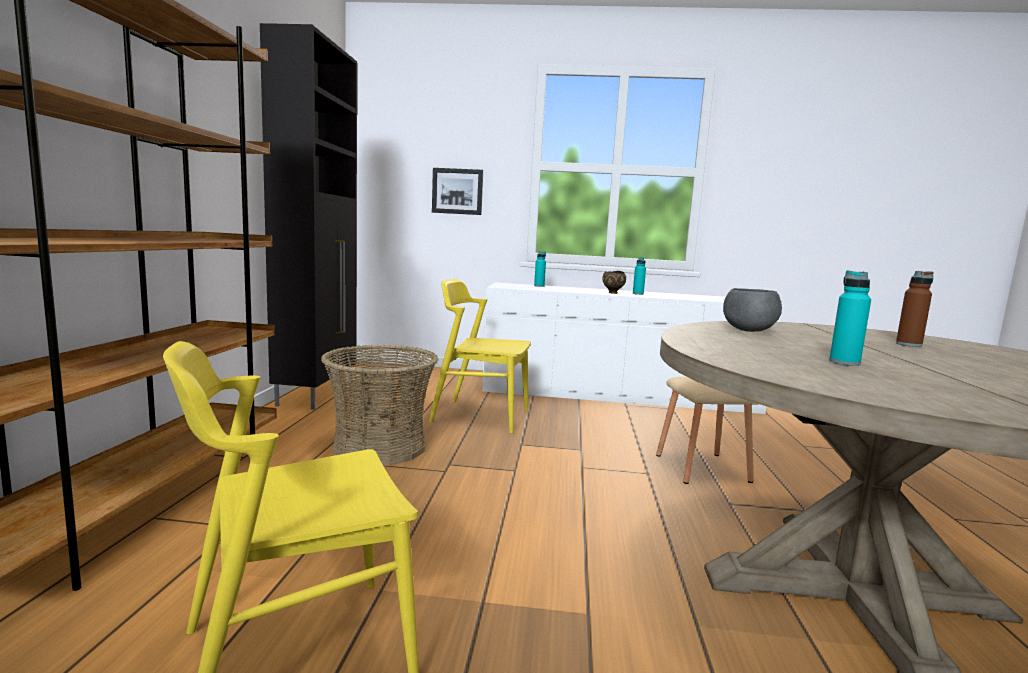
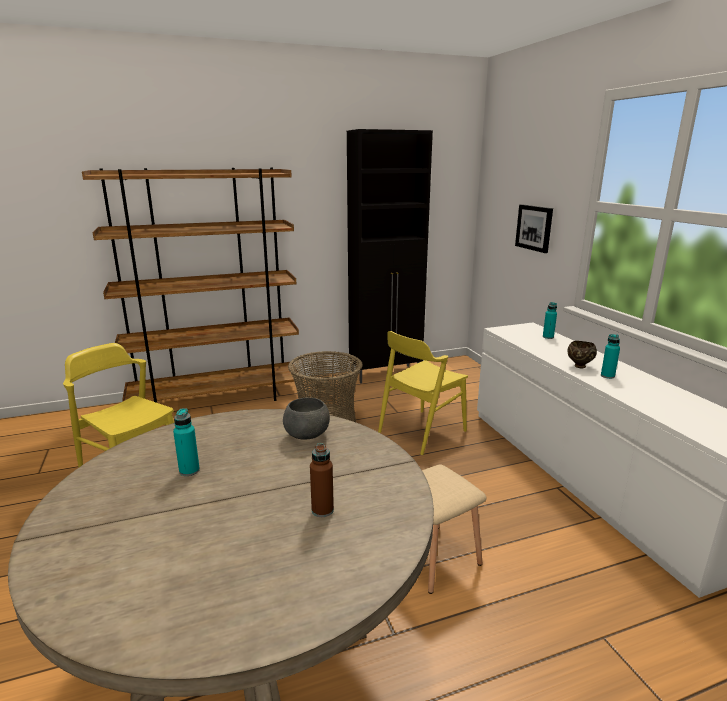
camera: 65 degrees right, 10 degrees up
(480, 416) = (421, 431): yellow chair -> yellow chair turned 120 degrees counterclockwise

